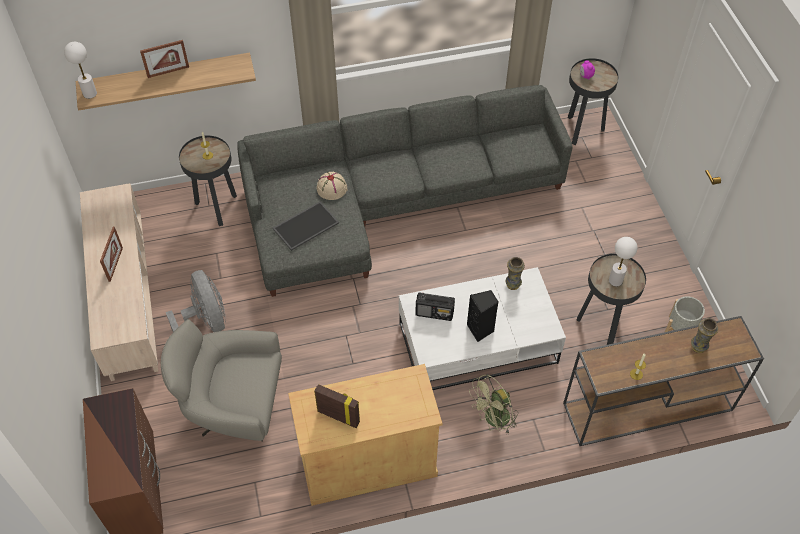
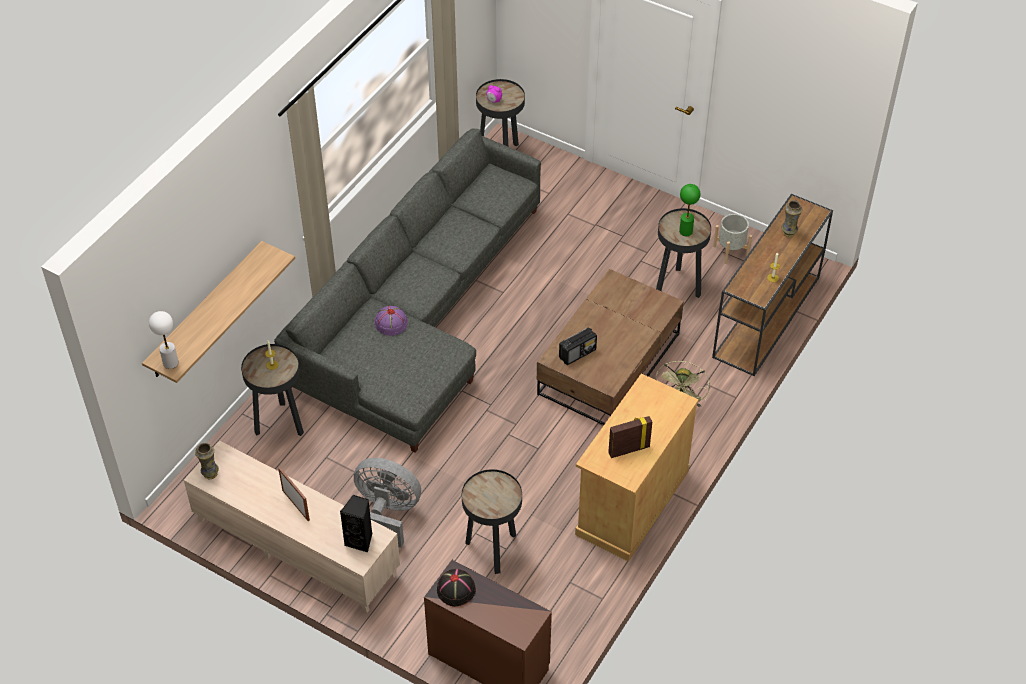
camera: 45 degrees left, 5 degrees down
(107, 413) = (456, 589): none -> black hat
(168, 72) = (214, 300): picture frame -> none
(234, 410) = (492, 550): grey armchair -> black side table
(306, 225) = (407, 364): tray -> none
(331, 188) = (390, 323): beige hat -> purple hat
(478, 342) = (609, 363): white coffee table -> brown coffee table
(481, 330) = (623, 340): black speaker -> black speaker (360, 540)
(512, 284) = (607, 293): vase -> vase (210, 473)
(615, 280) = (686, 231): white table lamp -> green table lamp

